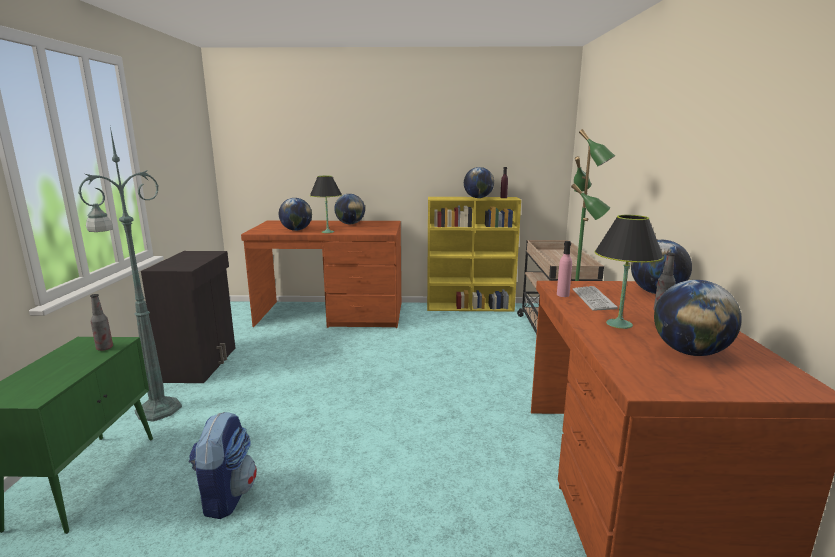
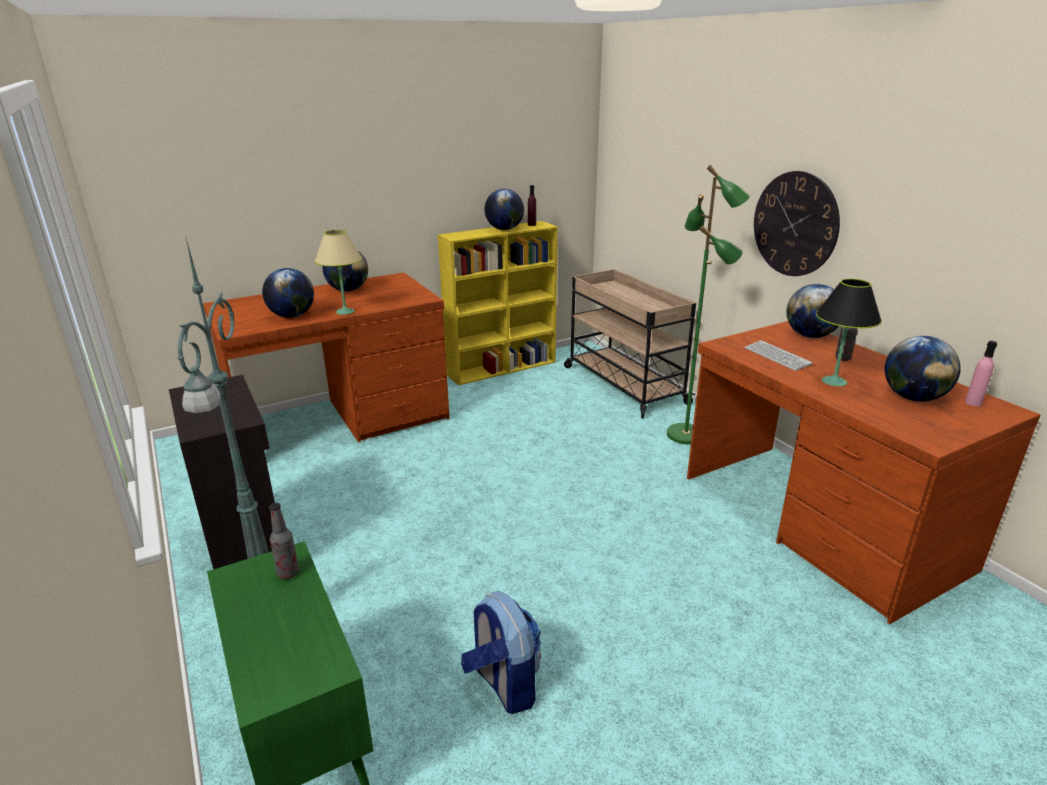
camera: 30 degrees left, 10 degrees up
(328, 232) = (345, 311): black table lamp -> beige table lamp
(562, 295) = (747, 357): pink bottle -> pink bottle (973, 403)
(668, 187) = (795, 224): none -> wall clock

